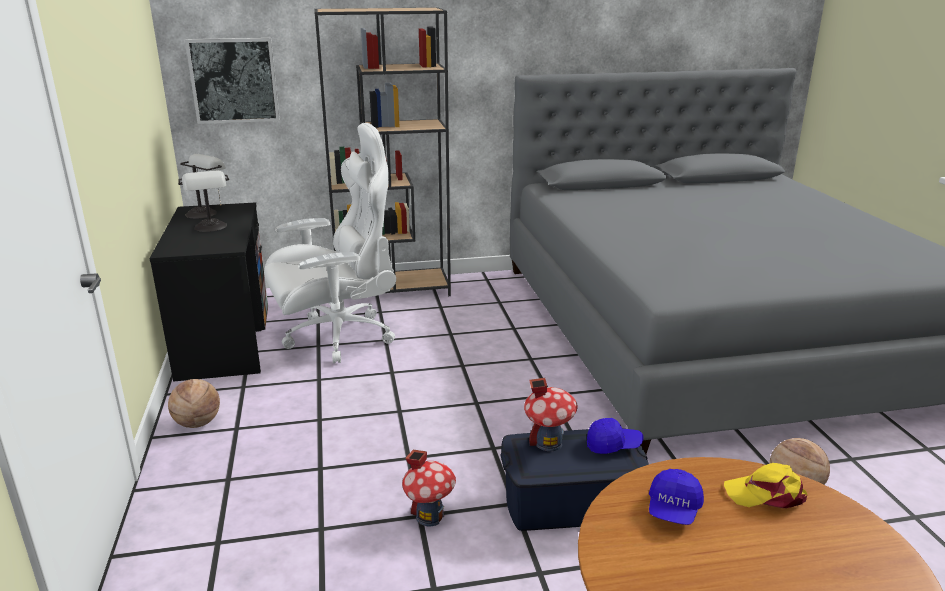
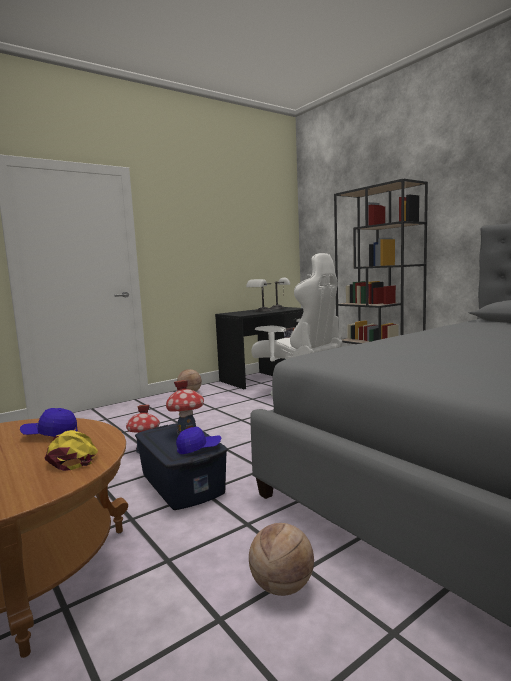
camera: 65 degrees right, 15 degrees down
(234, 80) = (324, 242): picture -> none
(613, 445) = (199, 448): blue cap -> blue cap turned 75 degrees counterclockwise

